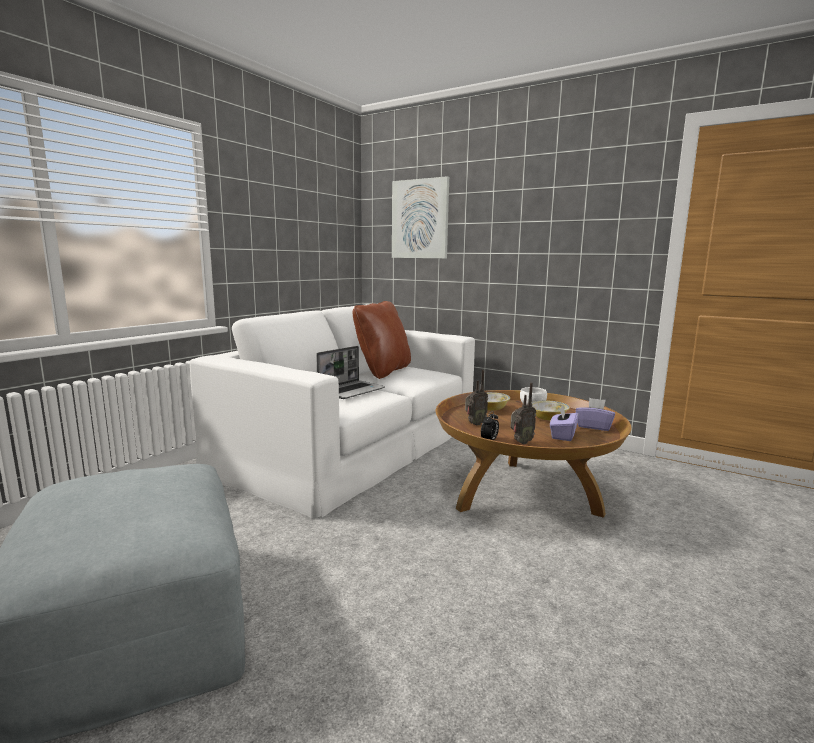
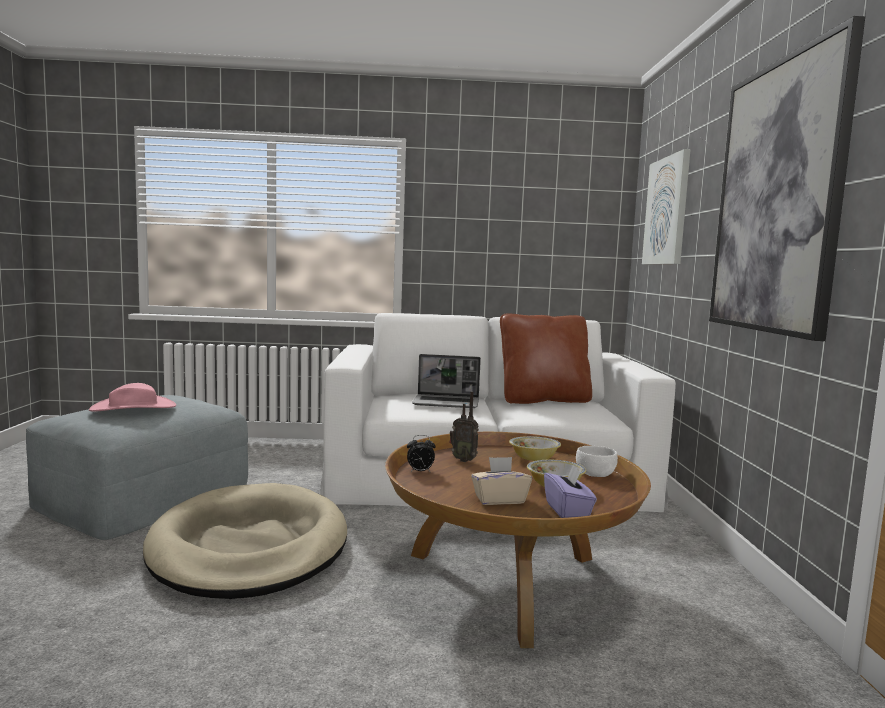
camera: 55 degrees right, 5 degrees down
(134, 506) = (133, 408): none -> pink hat
(373, 577) = (250, 547): none -> beige dog bed
(520, 442) = (437, 484): radio -> none
(561, 221) = (777, 197): none -> picture
(562, 435) = (499, 499): purple tissue box -> beige tissue box

